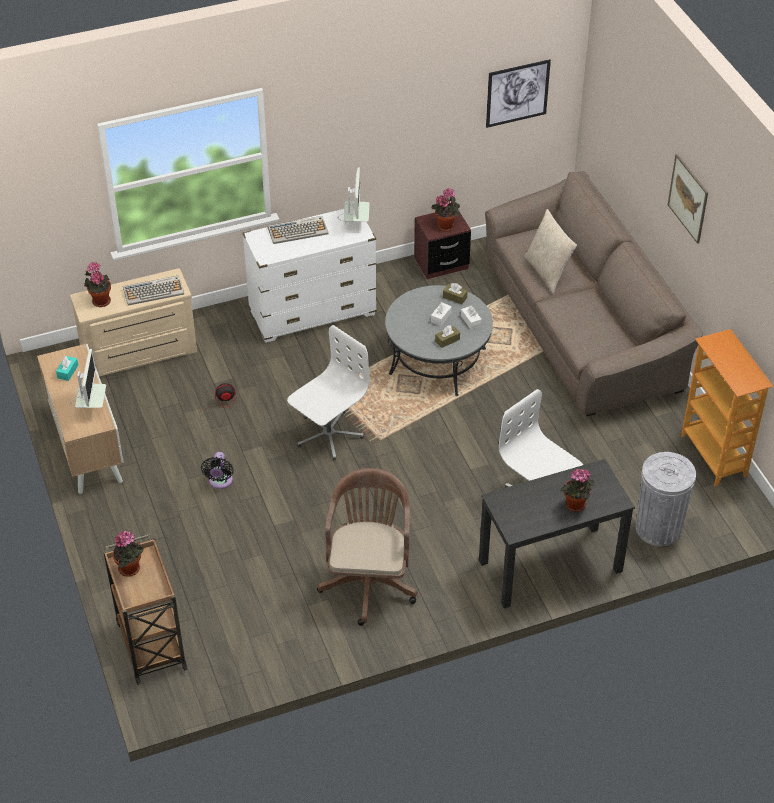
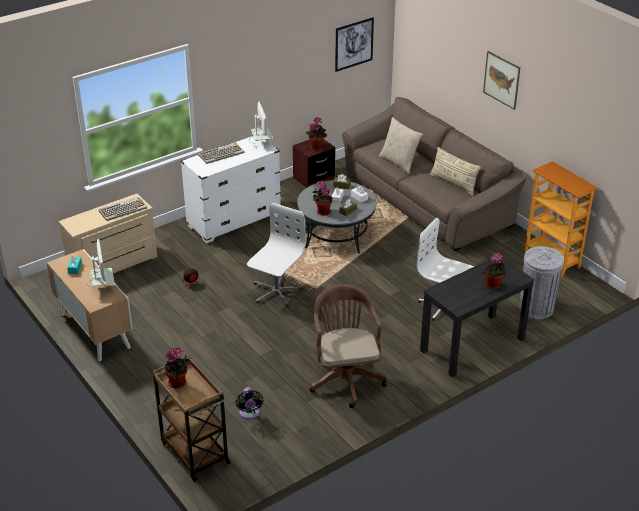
camera: 15 degrees left, 10 degrees down
(100, 300) = (84, 221): potted plant -> potted plant (322, 211)
(220, 482) = (207, 335): black fan -> black fan (249, 414)
(607, 320) = (453, 183): none -> beige pillow

